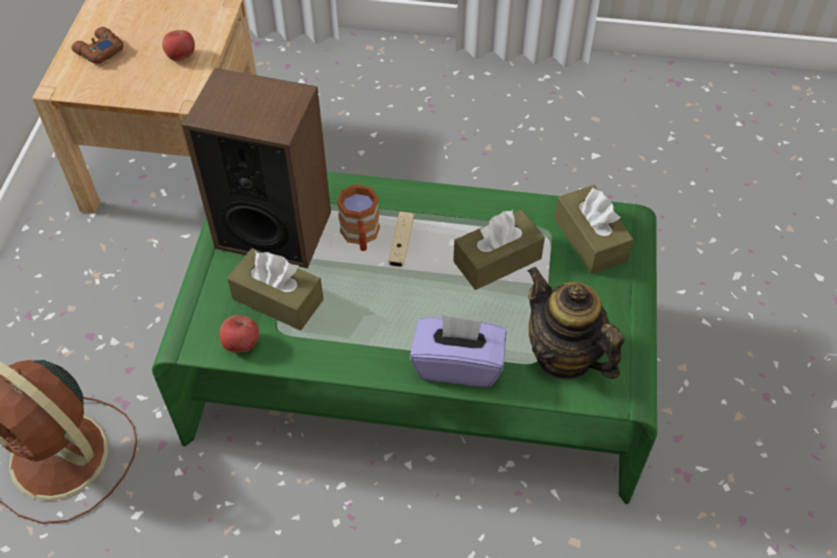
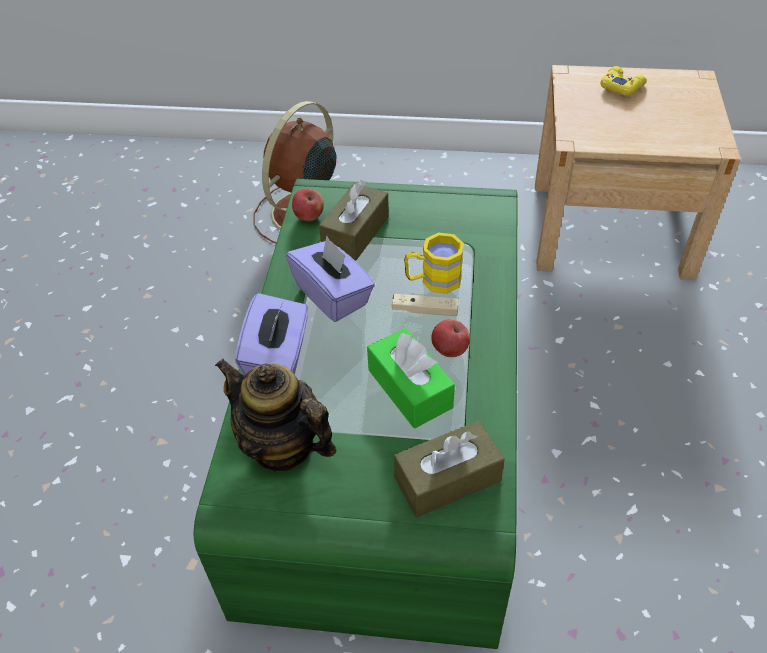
camera: 90 degrees right, 5 degrees down
(99, 51) = (621, 86): brown game controller -> yellow game controller
(181, 56) = (631, 131): apple -> apple (449, 350)
(273, 229) = (436, 222): speaker -> none
(361, 236) = (433, 280): brown mug -> yellow mug
(374, 319) = (333, 295): none -> purple tissue box
(497, 260) = (410, 388): brown tissue box -> green tissue box
(564, 356) = (282, 446): teapot -> teapot turned 105 degrees counterclockwise

